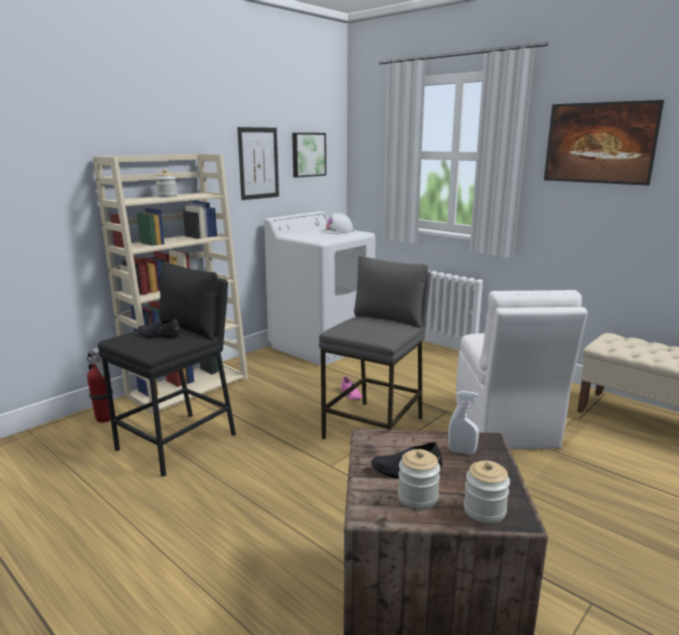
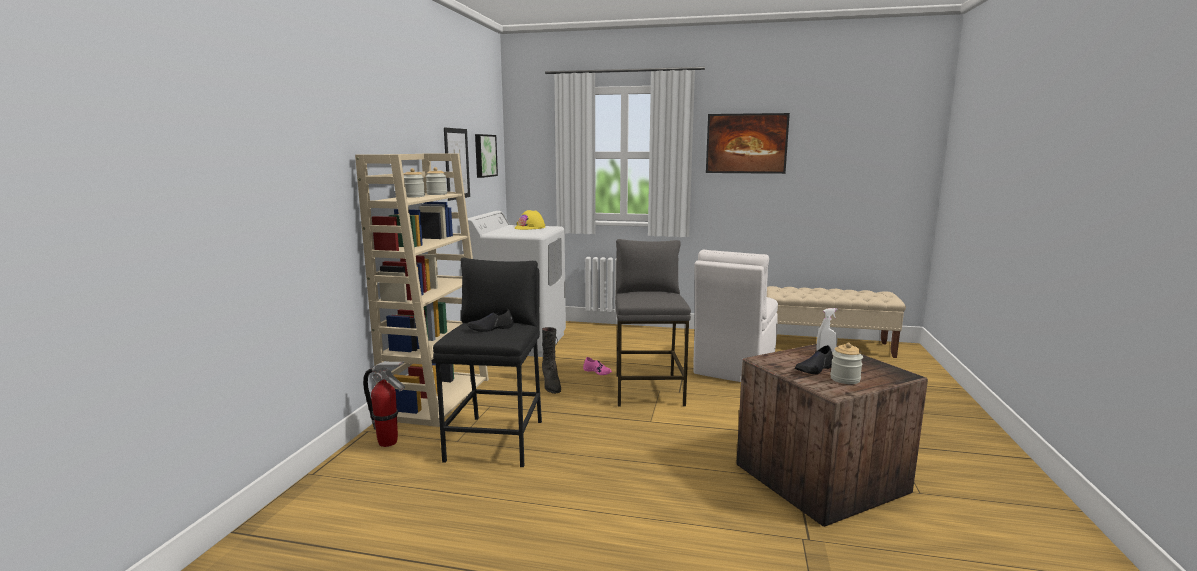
camera: 30 degrees left, 5 degrees down
(291, 398) = (551, 385): none -> black boot
(338, 231) = (530, 227): white hard hat -> yellow hard hat
(484, 510) = (885, 376): jar -> jar (437, 194)
(505, 426) = (733, 367): white chair -> white chair turned 60 degrees clockwise

